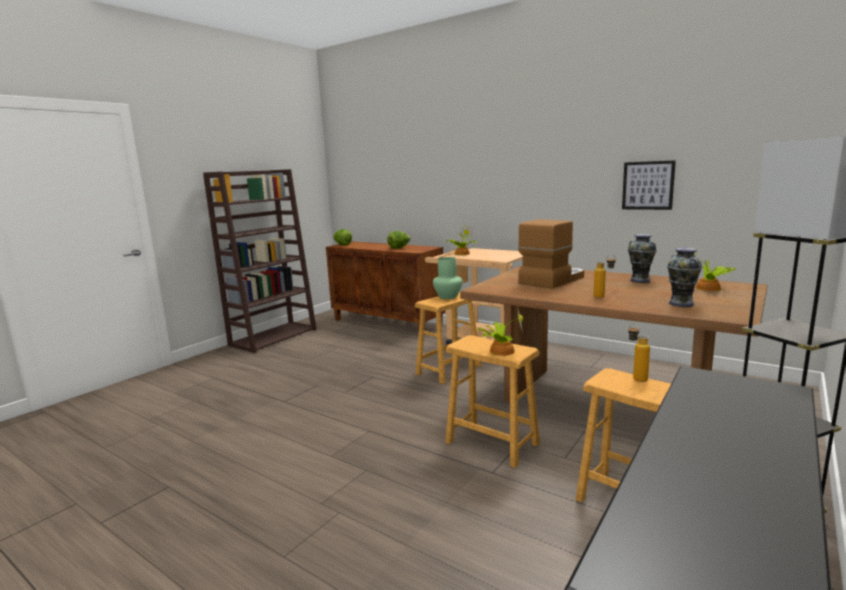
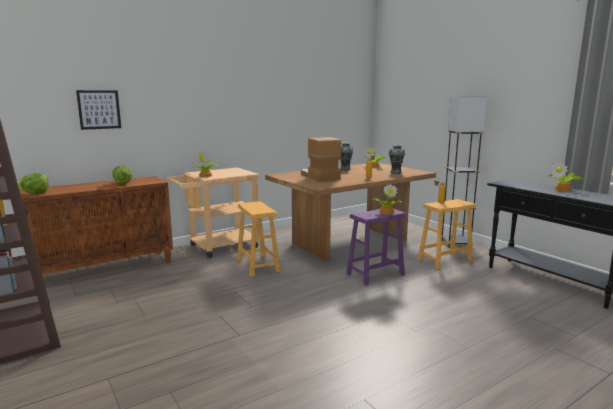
camera: 70 degrees left, 0 degrees up
(447, 297) = (253, 206): green vase -> none
(492, 443) = (375, 274): brown stool -> purple stool
(648, 185) = (302, 116): picture -> picture (99, 109)
(758, 458) = (563, 189): none -> potted plant

